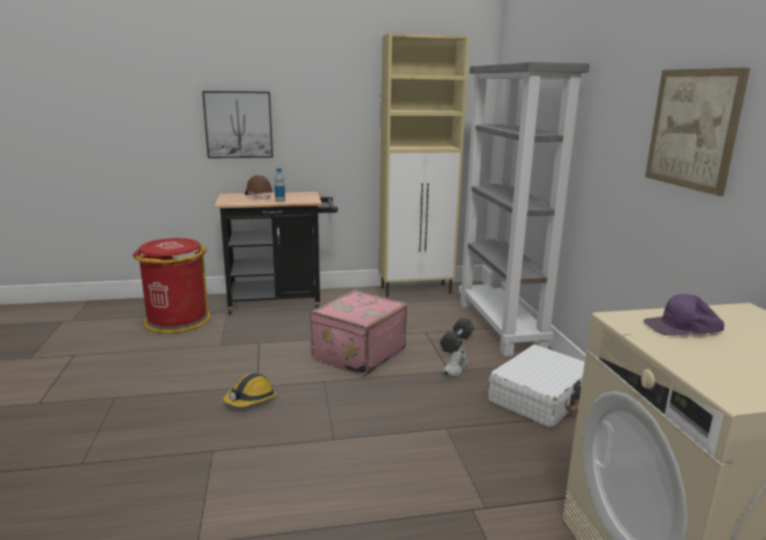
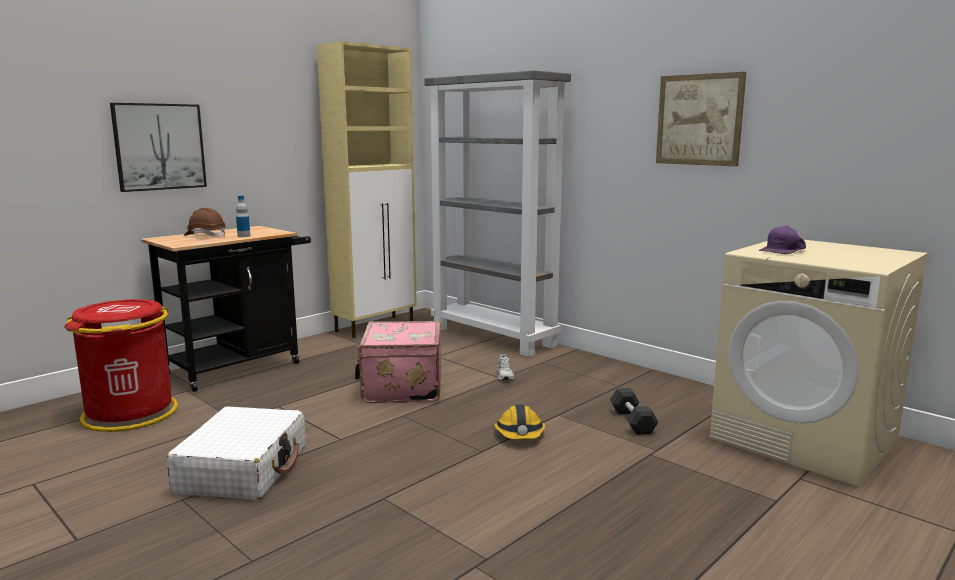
camera: 35 degrees left, 5 degrees down
(250, 400) = (353, 450): hard hat -> hard hat (520, 434)
(456, 343) = (477, 357): black dumbbell -> black dumbbell (632, 421)
(541, 397) = (594, 375): white suitcase -> white suitcase (244, 469)

